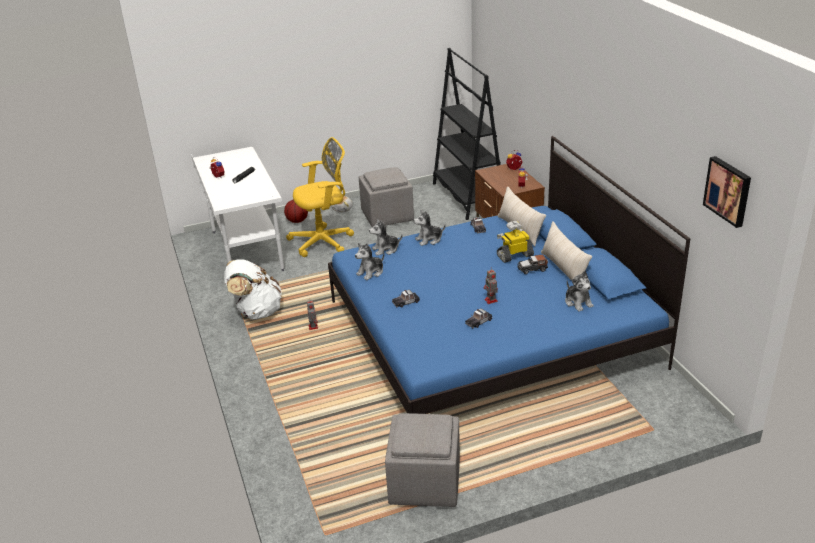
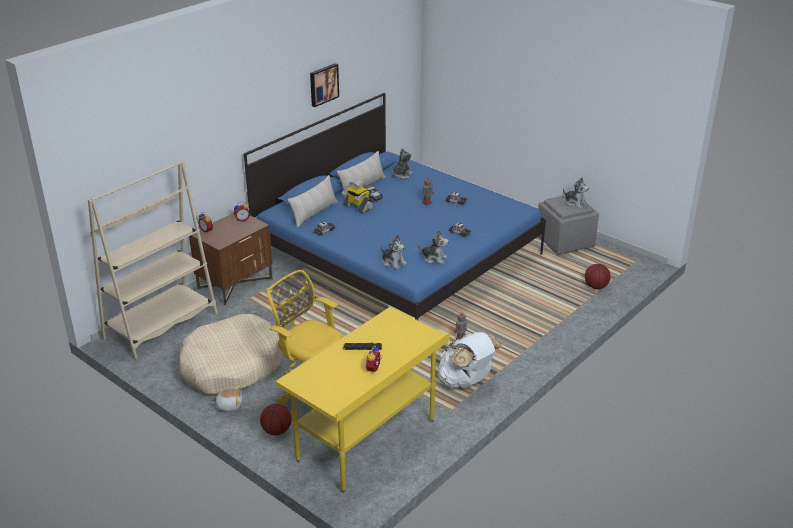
camera: 120 degrees left, 0 degrees up
(246, 251) = (367, 441): white desk -> yellow desk
(306, 461) = (596, 286): none -> basketball
(388, 216) = (231, 366): grey ottoman -> beige dog bed
(429, 240) = (361, 247): plush toy -> plush toy (575, 203)
(468, 196) = (161, 326): black bookcase -> beige bookcase
(728, 191) = (397, 42): picture -> picture (323, 84)

